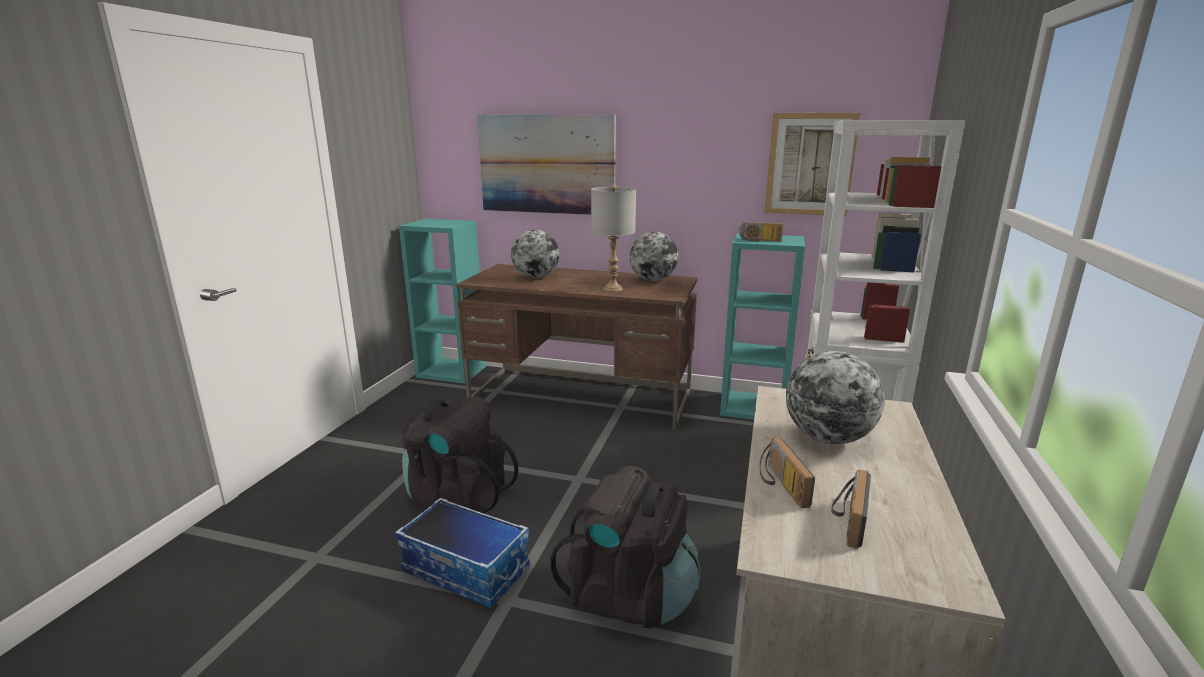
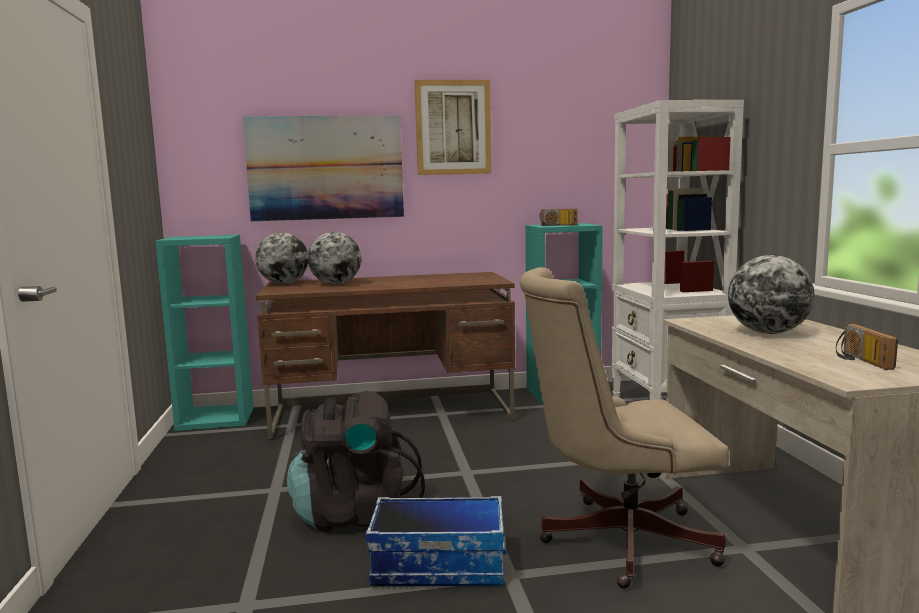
camera: 25 degrees left, 10 degrees down
(612, 289) = (433, 283): grey table lamp -> none
(629, 596) = (615, 539): black backpack -> beige office chair
(653, 280) = (457, 276): globe -> globe (284, 284)
(780, 485) = (787, 355): radio -> none
(810, 164) = (582, 158): picture -> picture (453, 127)

